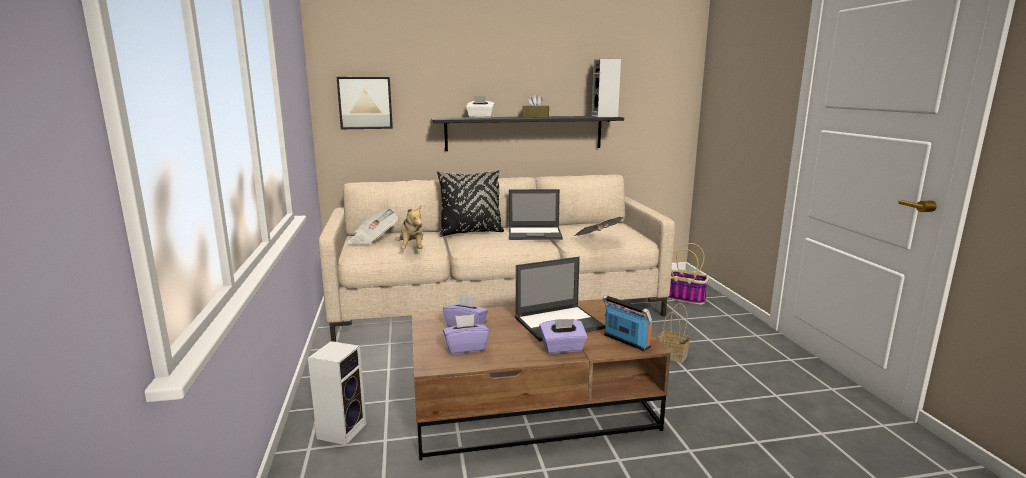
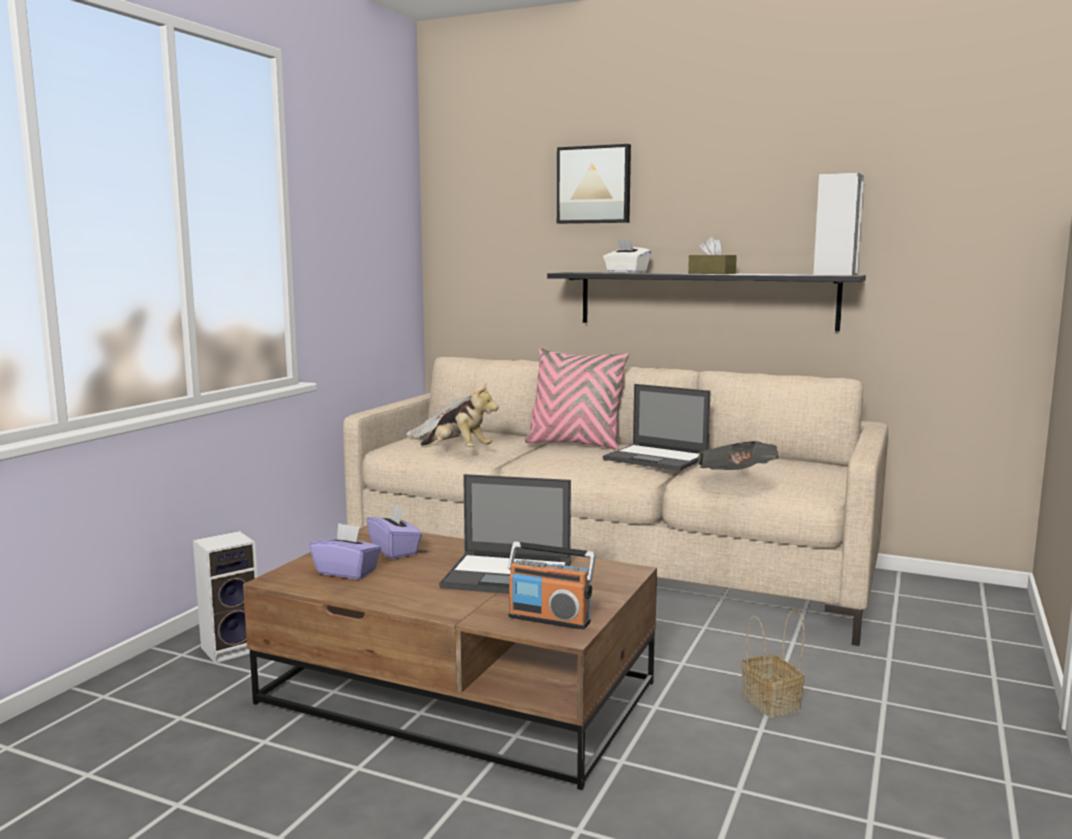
camera: 35 degrees right, 5 degrees down
(365, 103) = (483, 250): picture -> picture (594, 185)
(412, 249) = (459, 451): plush toy -> plush toy turned 75 degrees counterclockwise
(471, 232) = (574, 444): black pillow -> pink pillow
(562, 348) = (450, 603): purple tissue box -> none
(626, 341) = (549, 619): radio -> radio turned 120 degrees clockwise
(685, 298) = (946, 630): basket -> none

